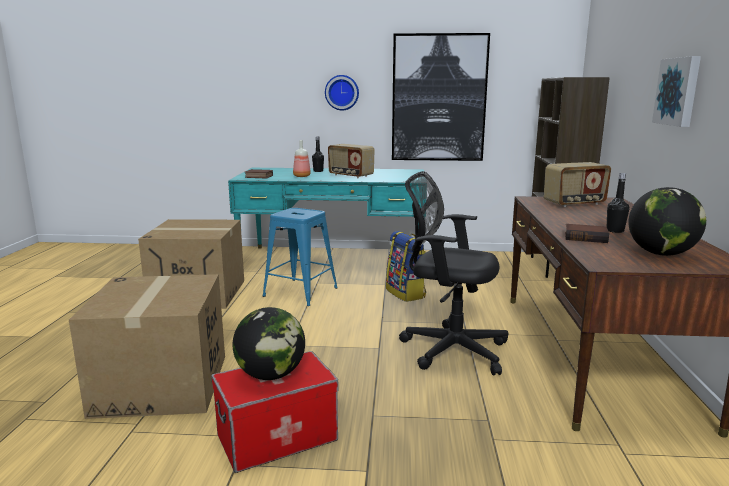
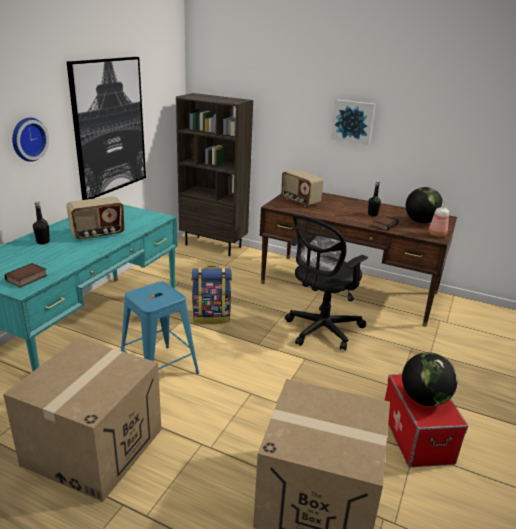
camera: 70 degrees left, 10 degrees up
(301, 176) = (63, 256): bottle -> bottle (437, 235)
(574, 203) = (300, 201): radio -> radio turned 135 degrees clockwise

